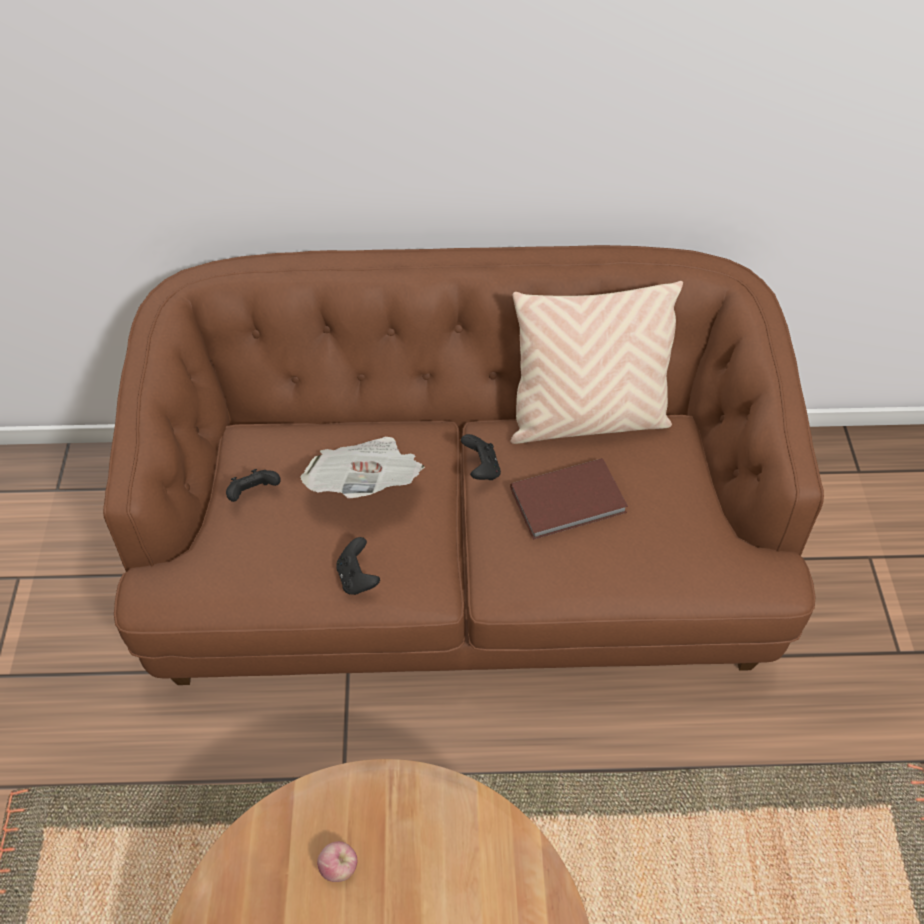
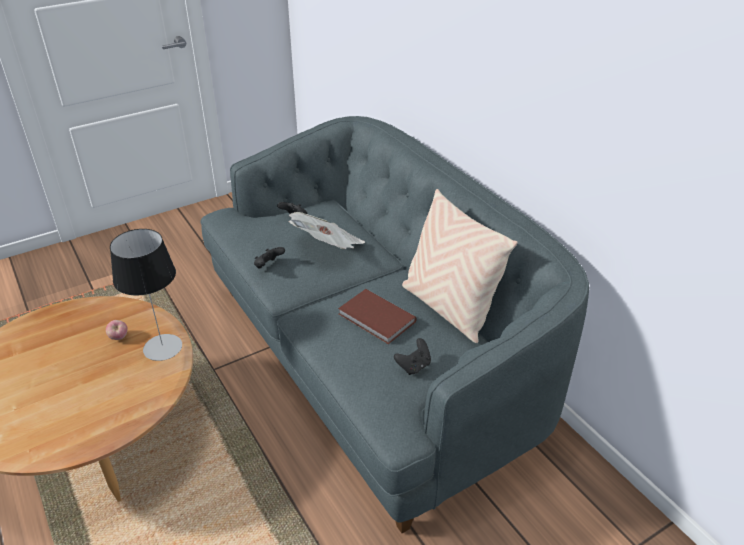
camera: 60 degrees right, 15 degrees down
(406, 805) = (162, 347): none -> table lamp
(462, 565) = (372, 361): brown sofa -> grey sofa
(481, 469) = (373, 281): black game controller -> black game controller (414, 366)

